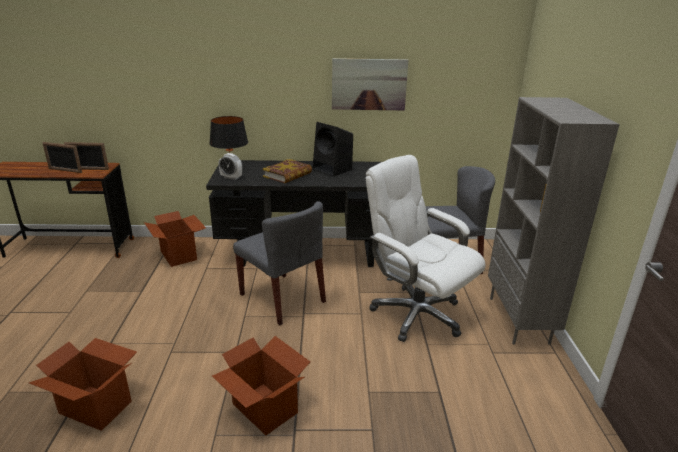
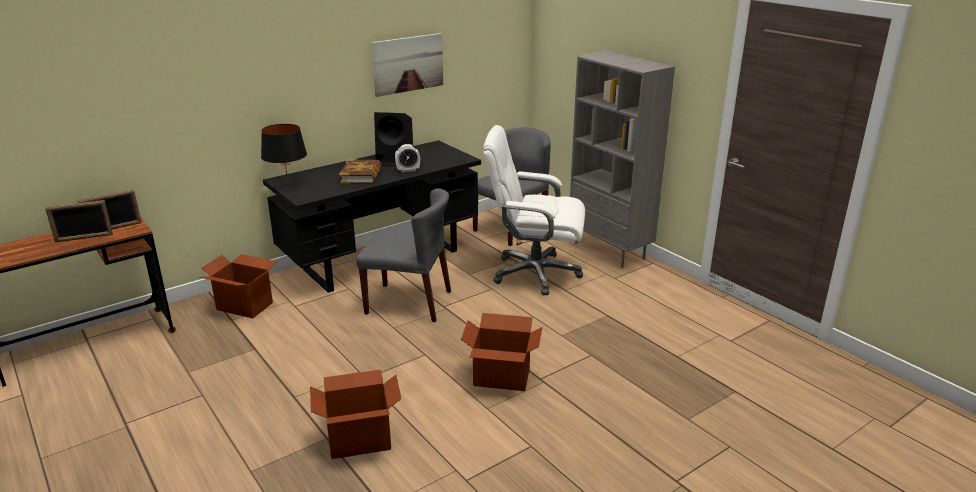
camera: 35 degrees left, 0 degrees up
(231, 178) = (309, 192): alarm clock -> alarm clock (408, 170)

